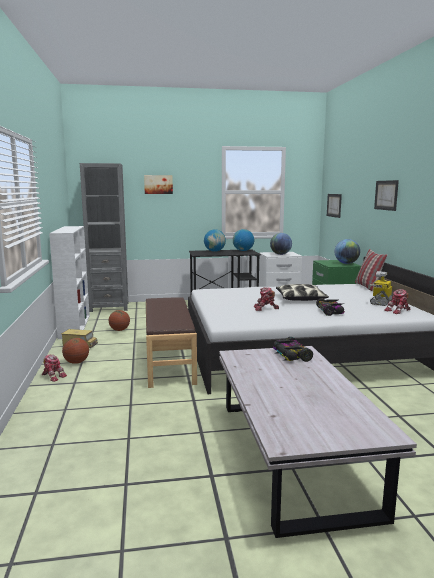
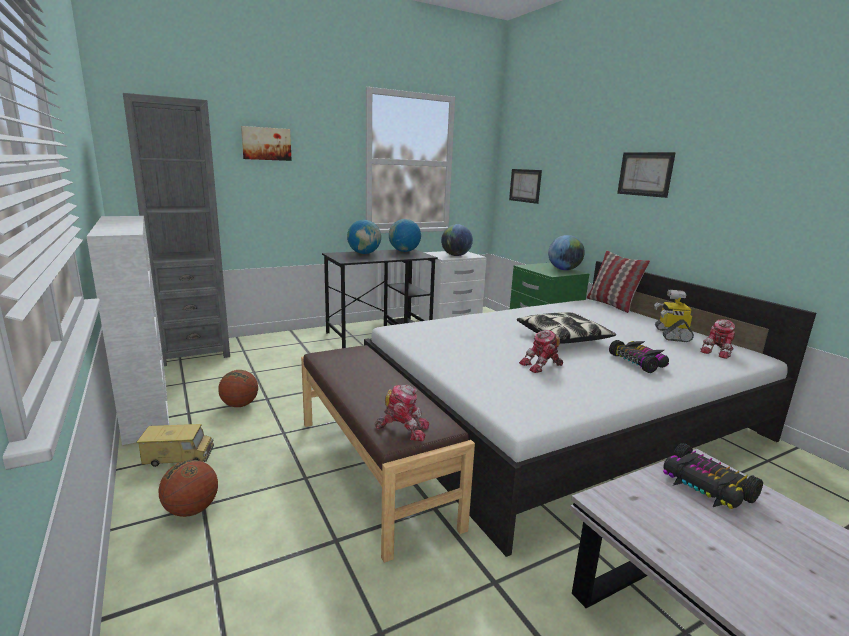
camera: 20 degrees left, 5 degrees up
(53, 376) = (154, 569): toy robot -> toy robot (403, 429)

